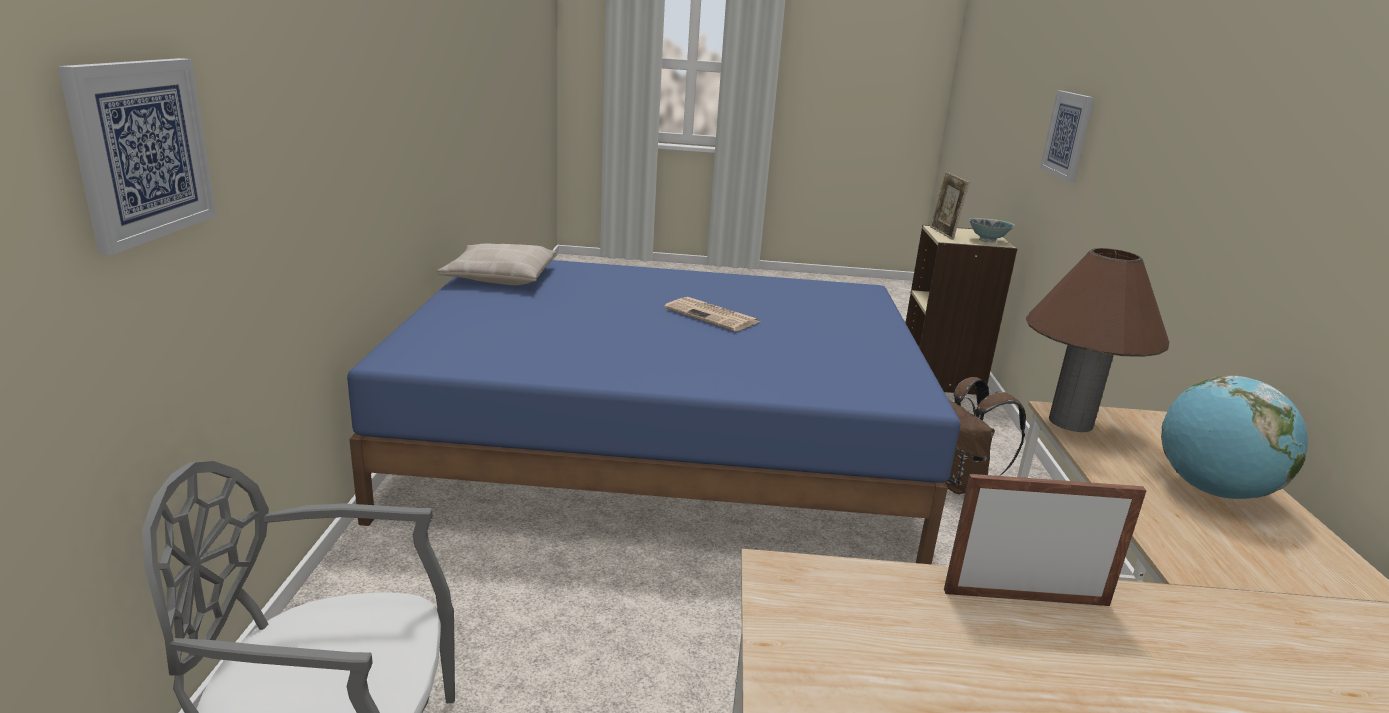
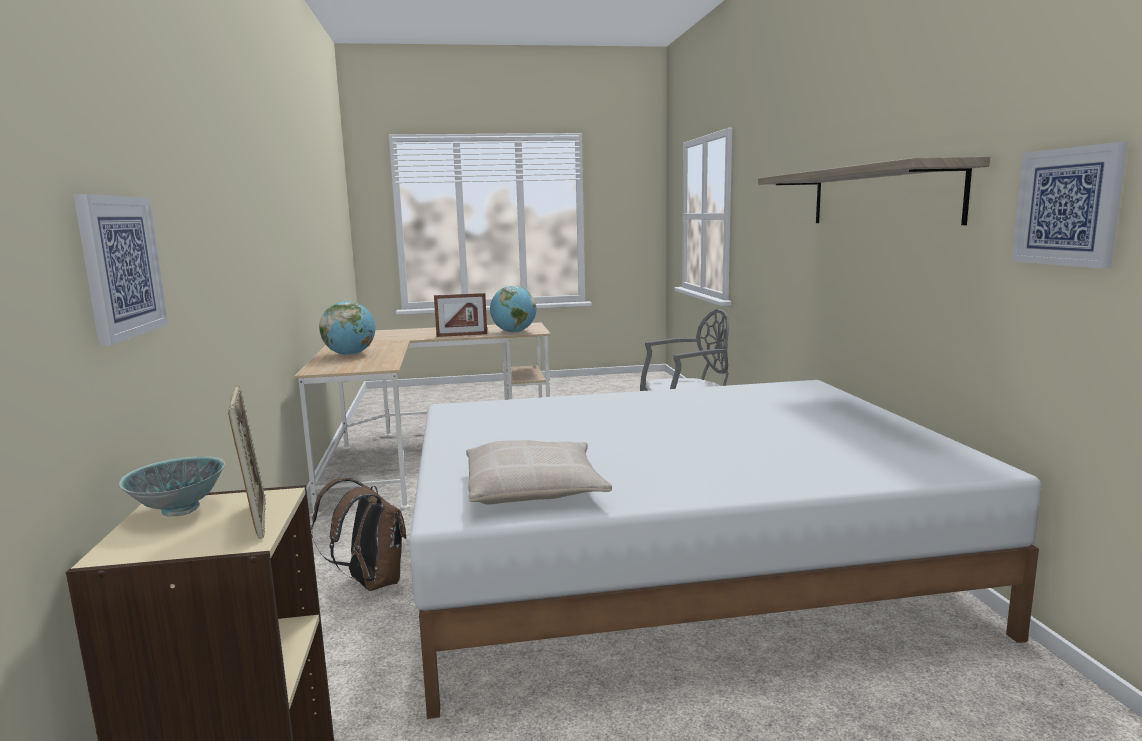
camera: 170 degrees right, 10 degrees down
(141, 150) = (771, 220): picture -> picture (1068, 207)
(363, 68) = (881, 196): none -> shelf
(500, 276) = (916, 447): beige pillow -> beige pillow (534, 488)
(660, 445) = (676, 566): blue bed -> white bed
(713, 315) = (636, 441): newspaper -> none
(857, 587) = (513, 332): none -> globe
(1071, 422) = (386, 364): brown table lamp -> none

